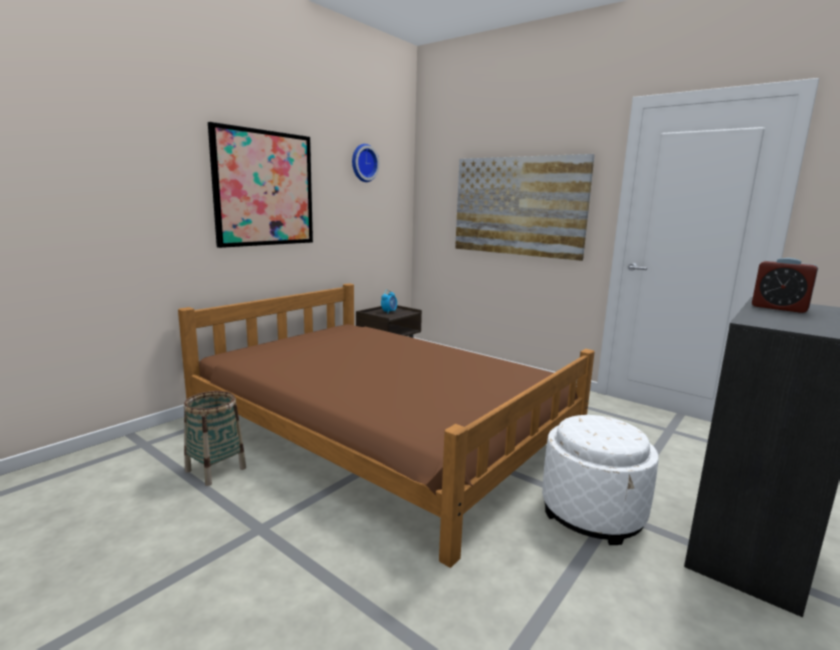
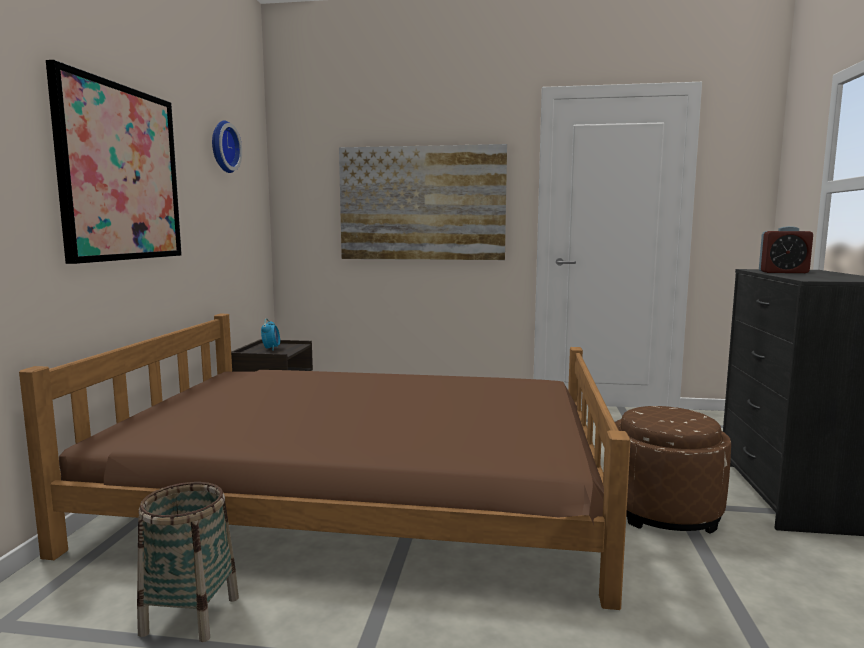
camera: 30 degrees left, 5 degrees down
(592, 513) = (664, 511): white ottoman -> brown ottoman

